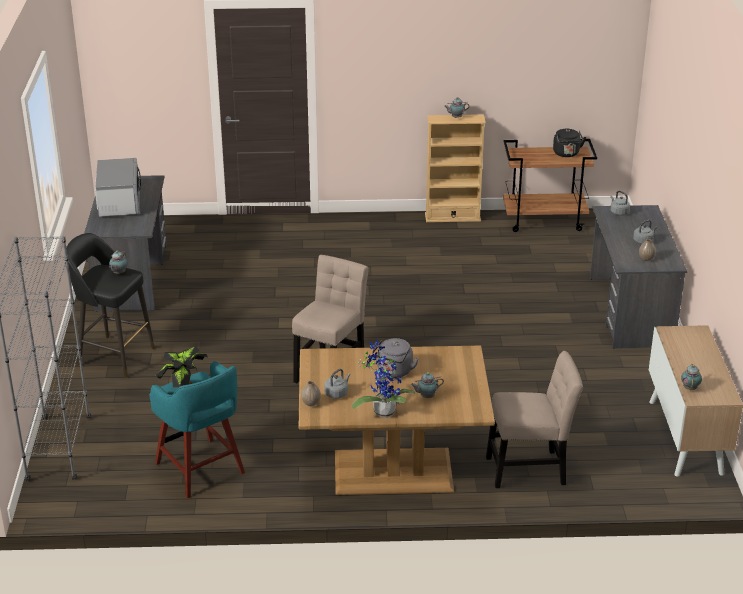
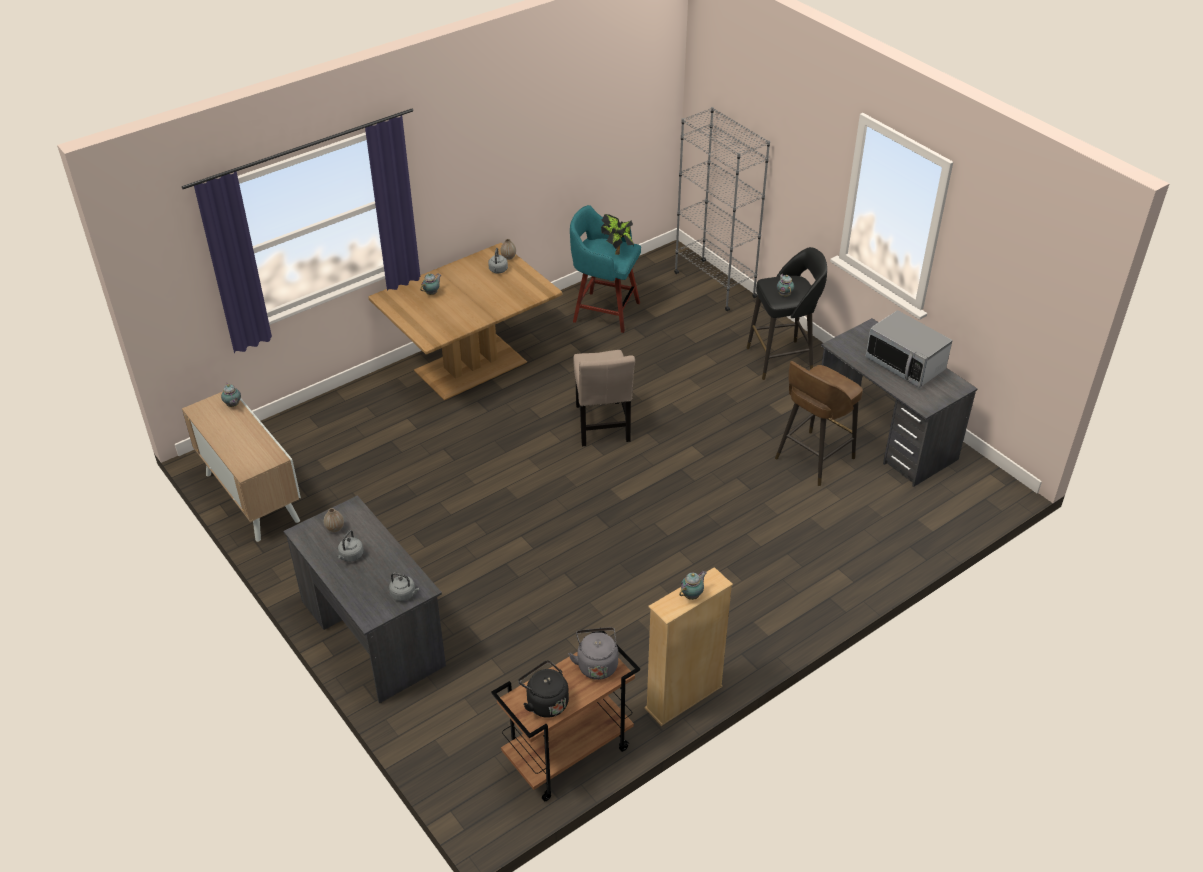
camera: 145 degrees right, 10 degrees up
(205, 285) = (812, 459): none -> brown stool
(382, 410) = (454, 272): potted plant -> none
(394, 372) = (473, 301): grey kettle -> grey kettle (596, 664)
(530, 469) = (368, 411): beige chair -> none

